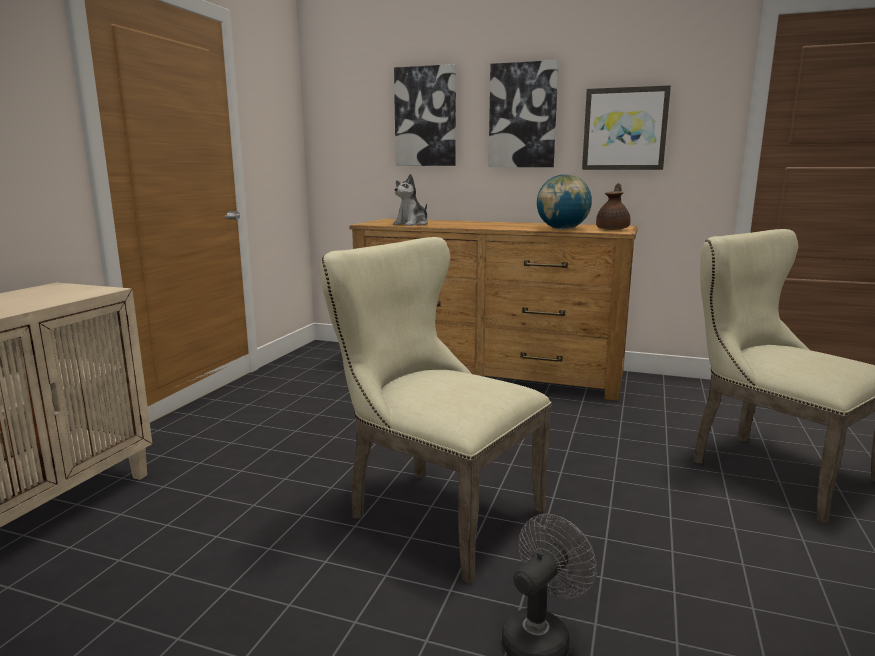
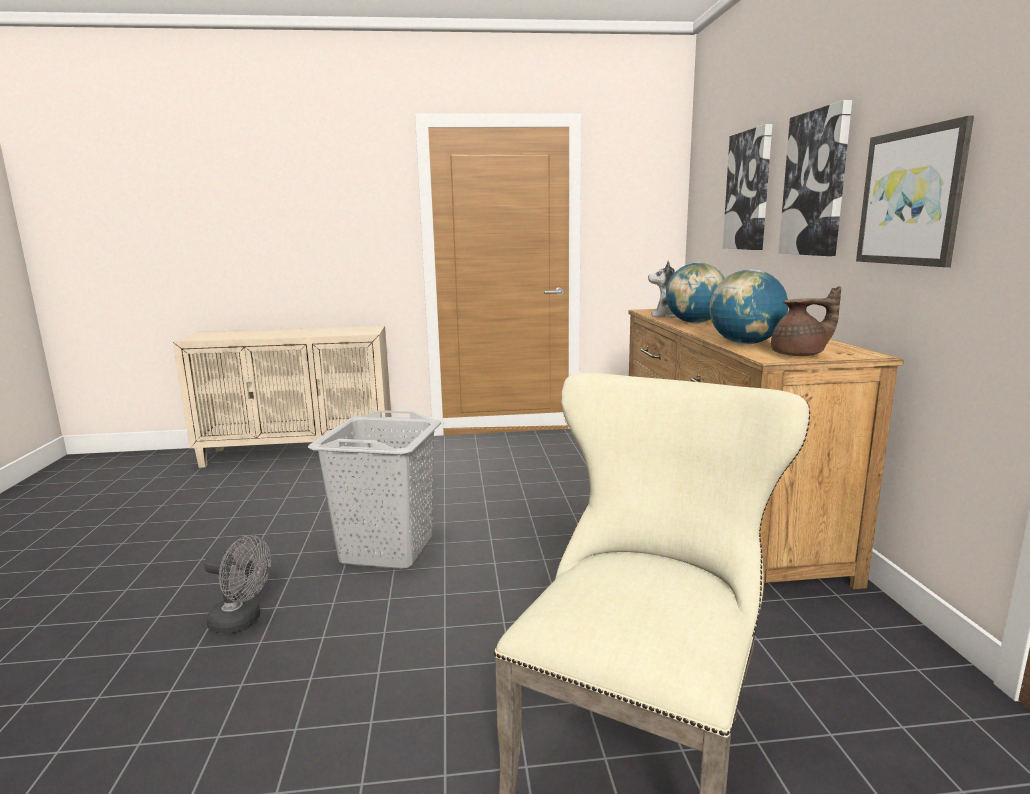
camera: 65 degrees right, 0 degrees up
(434, 512) = (388, 549): beige chair -> grey laundry basket
(458, 225) = (694, 323): none -> globe

